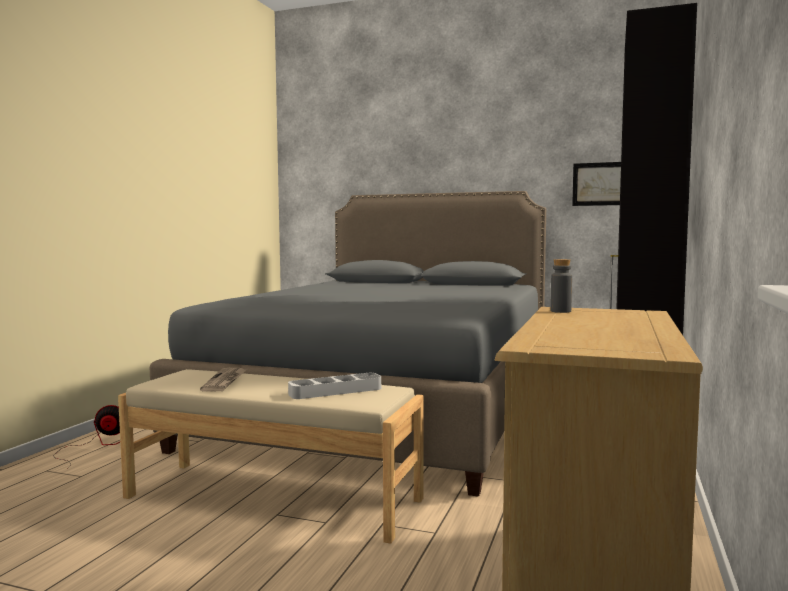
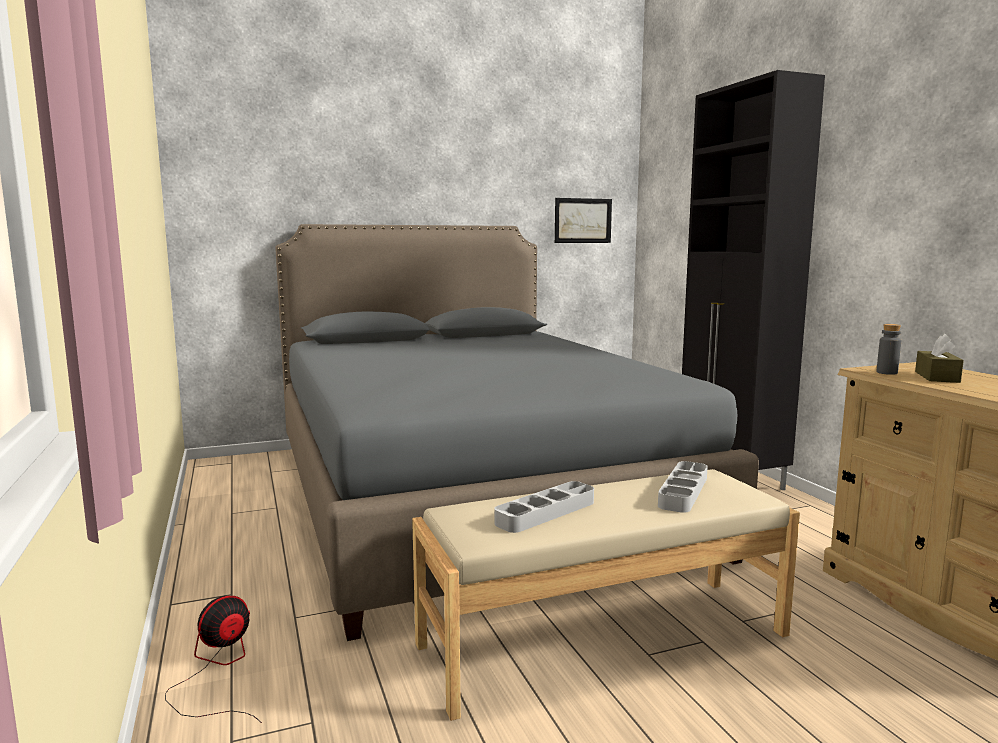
camera: 40 degrees left, 5 degrees up
(225, 381) = (546, 512): newspaper -> grey tray
(588, 317) = (937, 377): none -> brown tissue box

